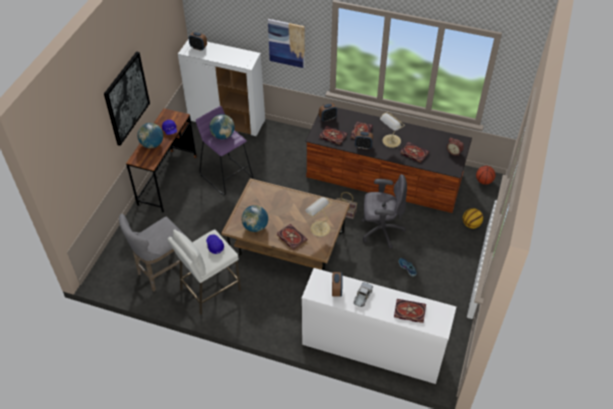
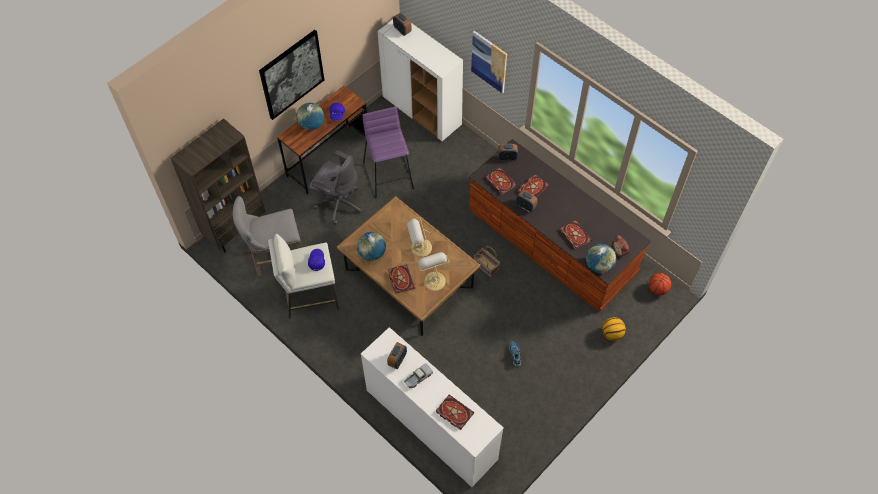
camera: 25 degrees right, 10 degrees up
(112, 261) = (235, 229): none -> brown bookcase
(223, 136) = (387, 139): globe -> globe (599, 265)
(381, 230) = (511, 302): grey office chair -> grey office chair (338, 203)
(391, 141) = (558, 212): table lamp -> table lamp (420, 248)

